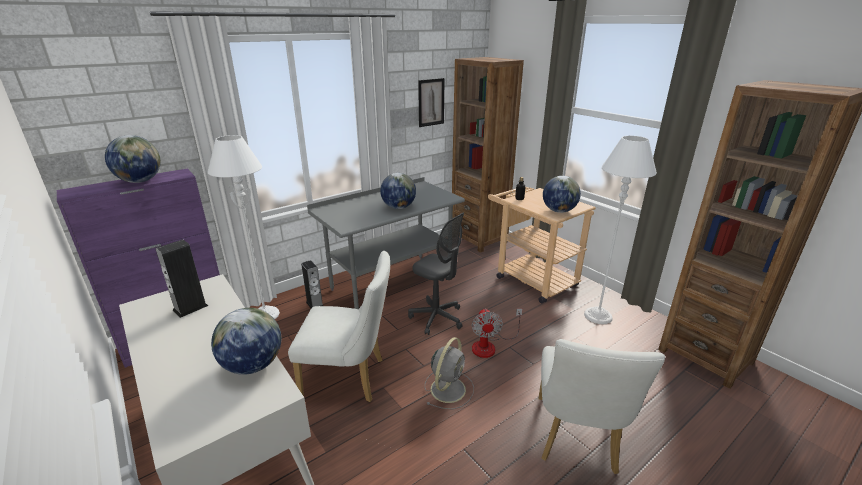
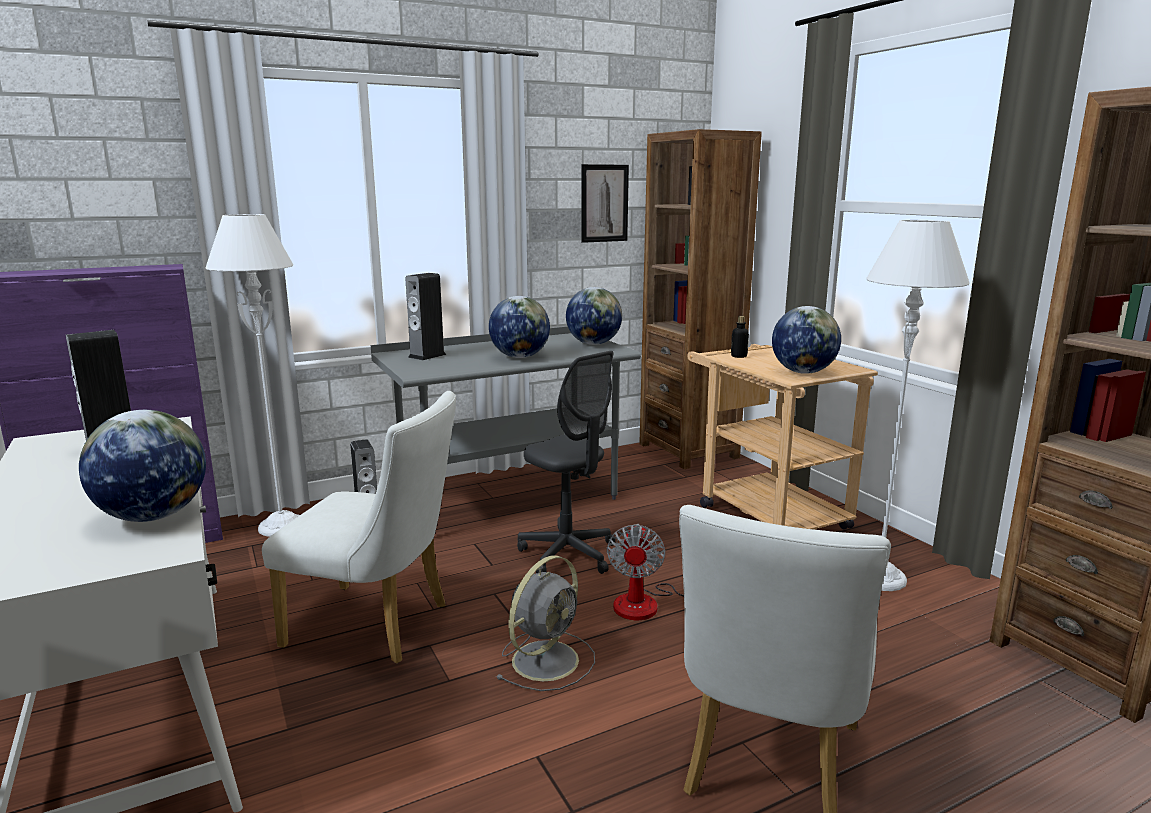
camera: 10 degrees right, 10 degrees down
(140, 181) = (101, 270): globe -> globe (593, 344)
(343, 210) = (427, 356): none -> speaker

